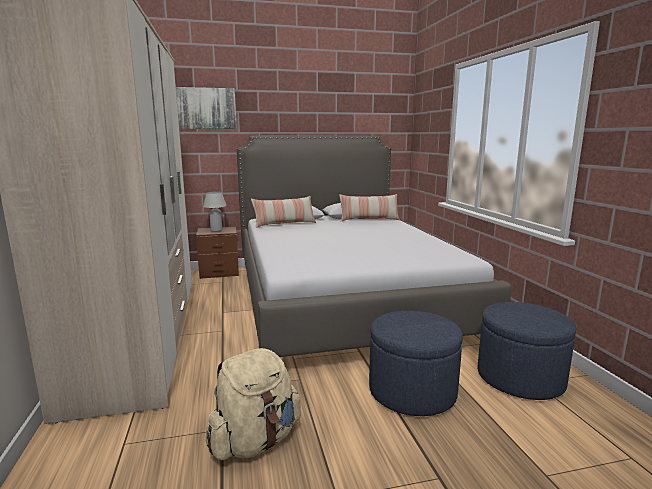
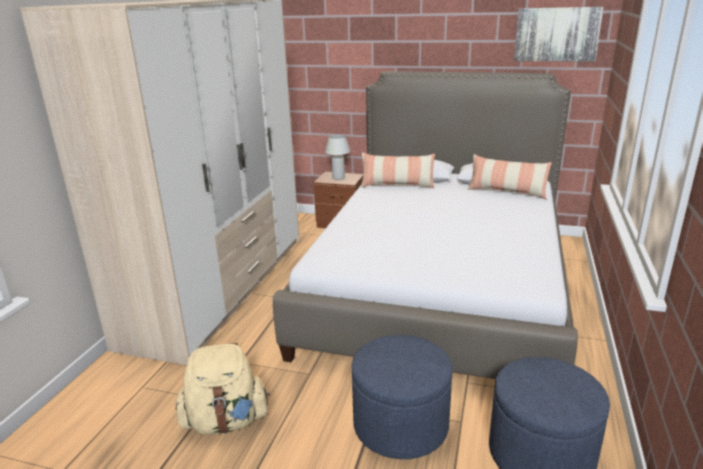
camera: 30 degrees right, 10 degrees up
(204, 108) = (335, 38): picture -> picture (556, 34)

